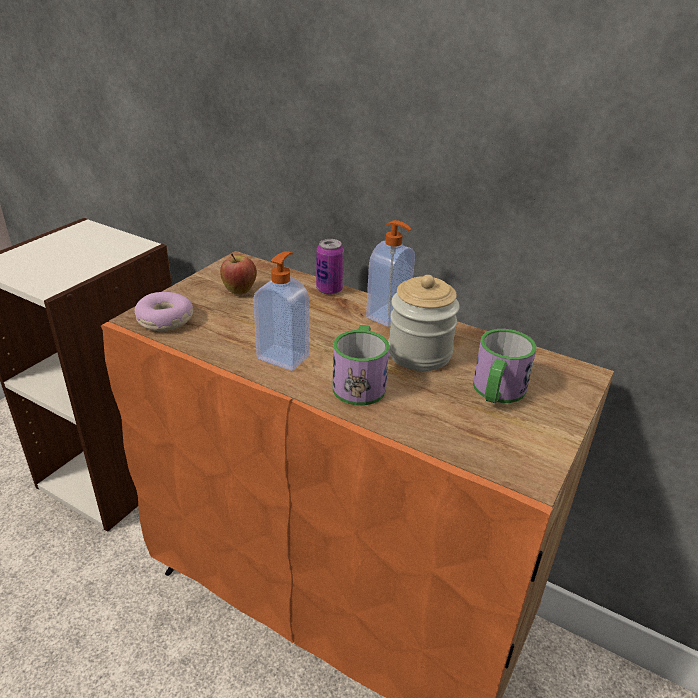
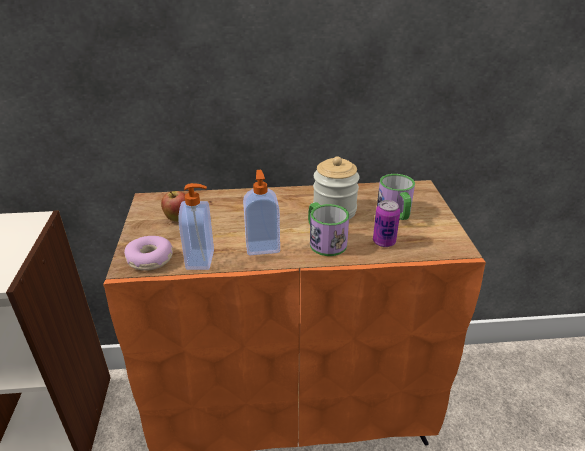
camera: 35 degrees left, 0 degrees up
(329, 289) = (235, 194): can -> can (384, 242)
(389, 316) = (291, 196): soap dispenser -> soap dispenser (201, 260)

